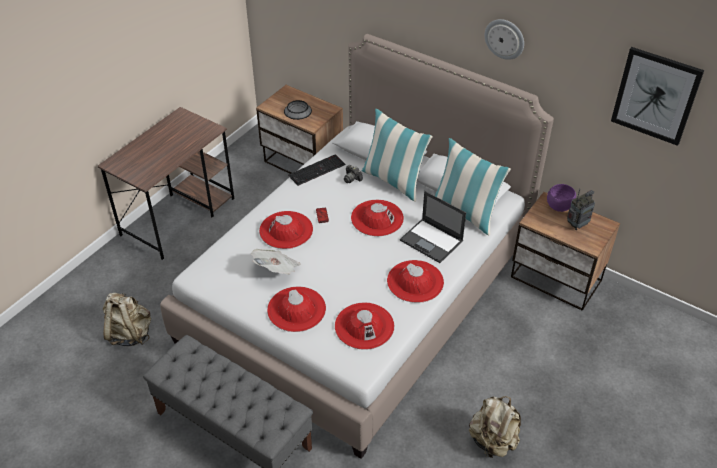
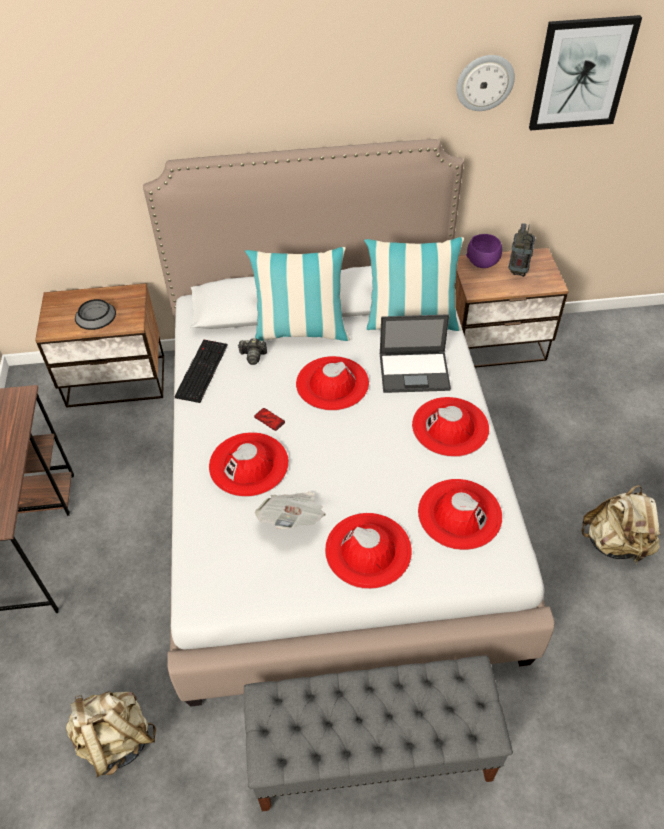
camera: 40 degrees left, 5 degrees up
(504, 38) = (374, 82): wall clock -> wall clock (484, 82)

